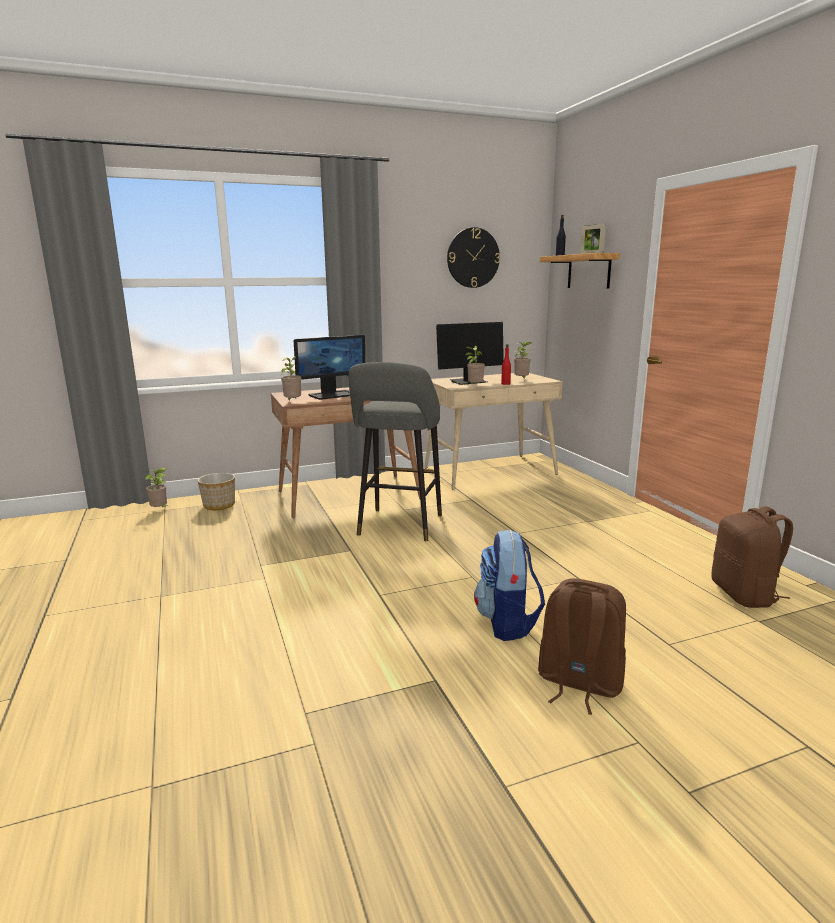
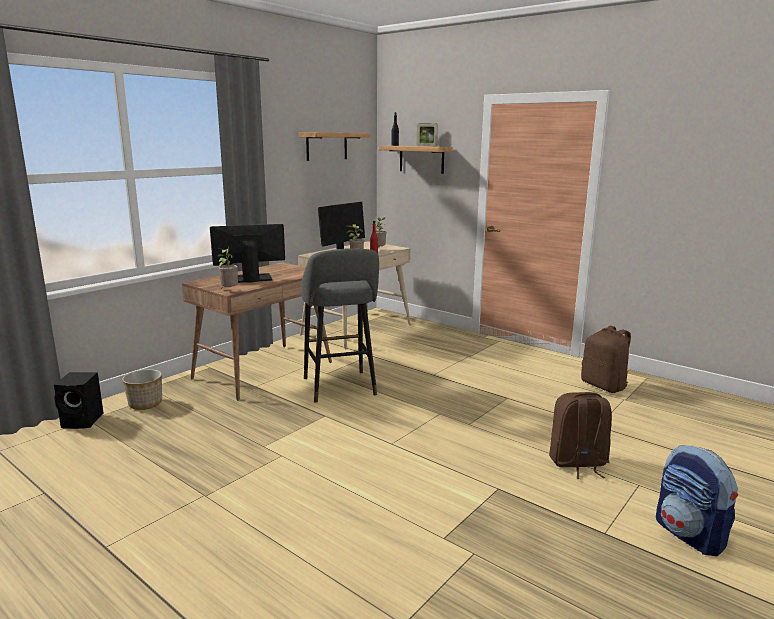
camera: 30 degrees left, 0 degrees up
(160, 510) = (84, 421): potted plant -> black speaker
(333, 395) = (250, 279): monitor -> monitor turned 135 degrees counterclockwise
(473, 258) = (326, 146): wall clock -> shelf
(507, 623) = (498, 439): backpack -> backpack (690, 535)

